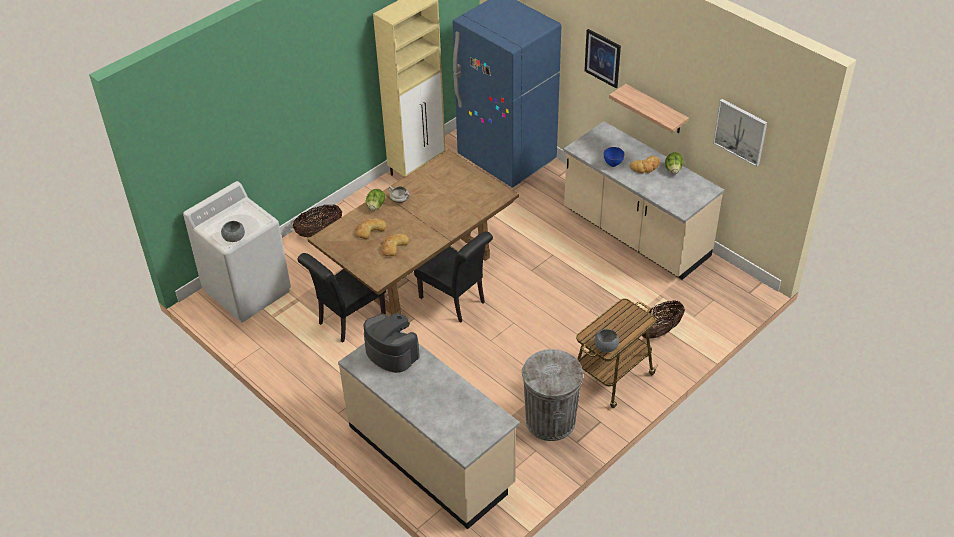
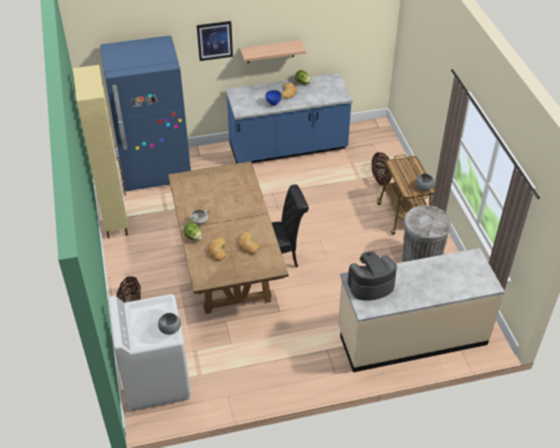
camera: 60 degrees left, 0 degrees up
(348, 320) = (244, 328): black chair -> none
(635, 234) = (288, 148): beige counter -> blue counter
(740, 132) = (345, 24): picture -> none

